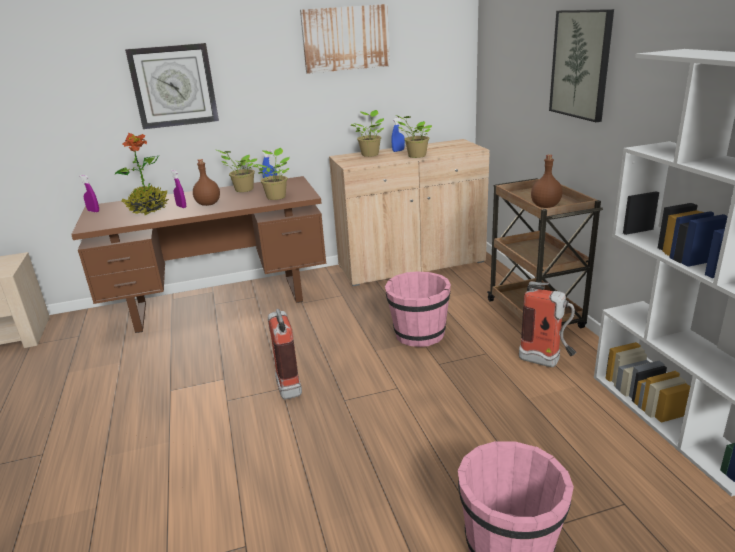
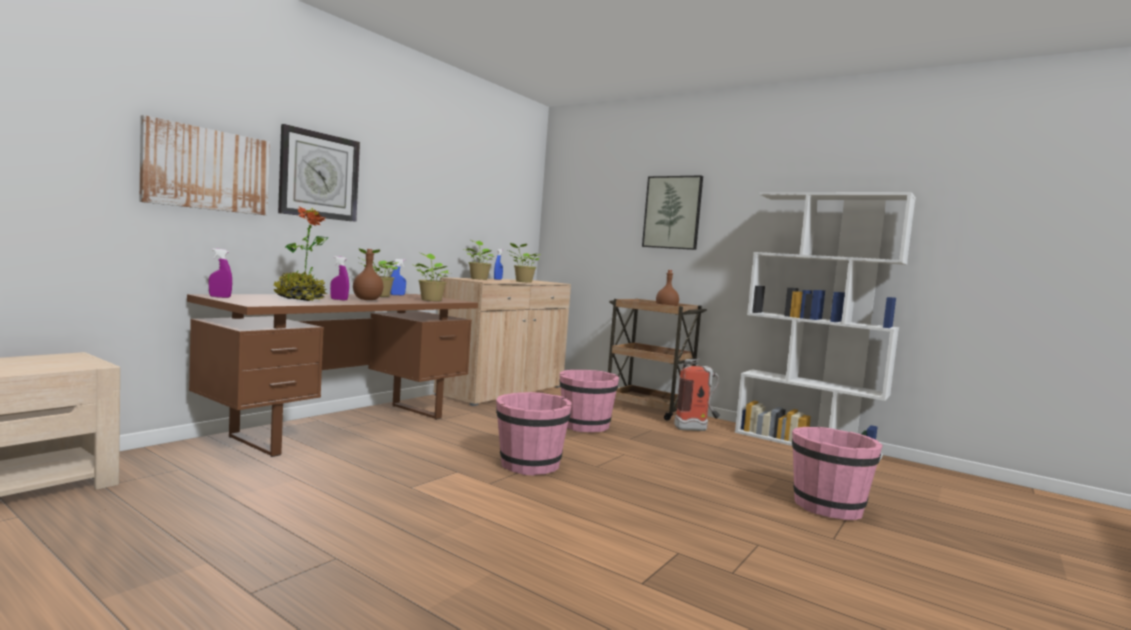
camera: 40 degrees left, 20 degrees down
(287, 384) = (529, 465): fire extinguisher -> pink bucket
(345, 38) = (463, 173): picture -> picture (207, 169)

